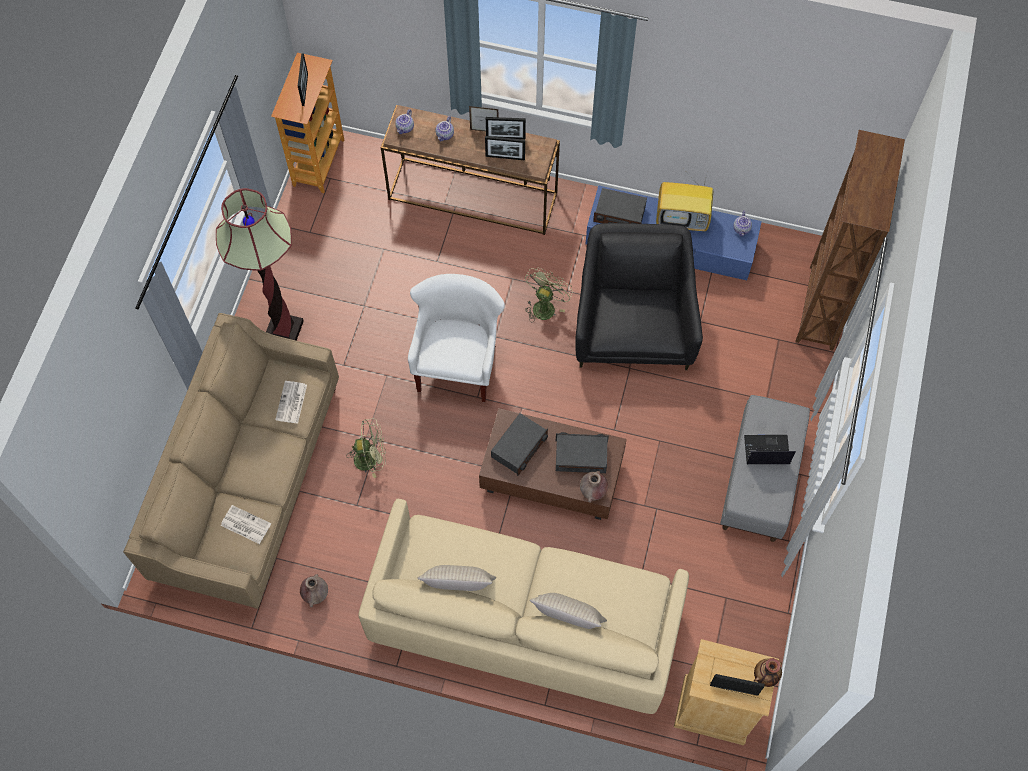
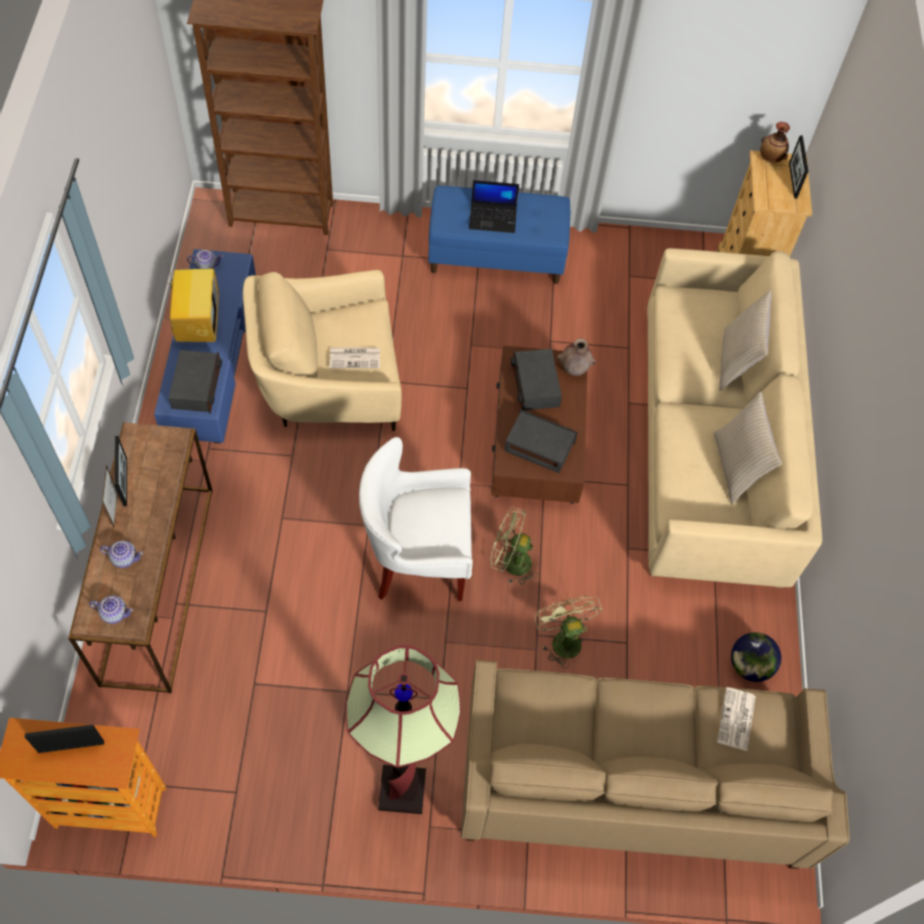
camera: 105 degrees left, 5 degrees down
(291, 403) = (556, 701): newspaper -> newspaper (355, 357)
(316, 594) = (749, 665): brown vase -> globe
(505, 157) = (159, 478): picture frame -> none
(545, 305) = (316, 476): green fan -> green fan (510, 562)
(633, 324) = (328, 383): black armchair -> beige armchair
(760, 481) = (496, 256): grey bench -> blue bench
(766, 450) = (493, 217): laptop -> laptop turned 75 degrees counterclockwise

